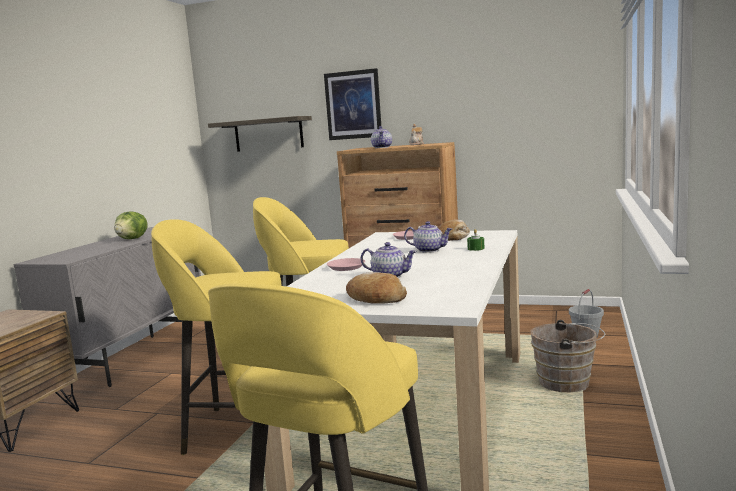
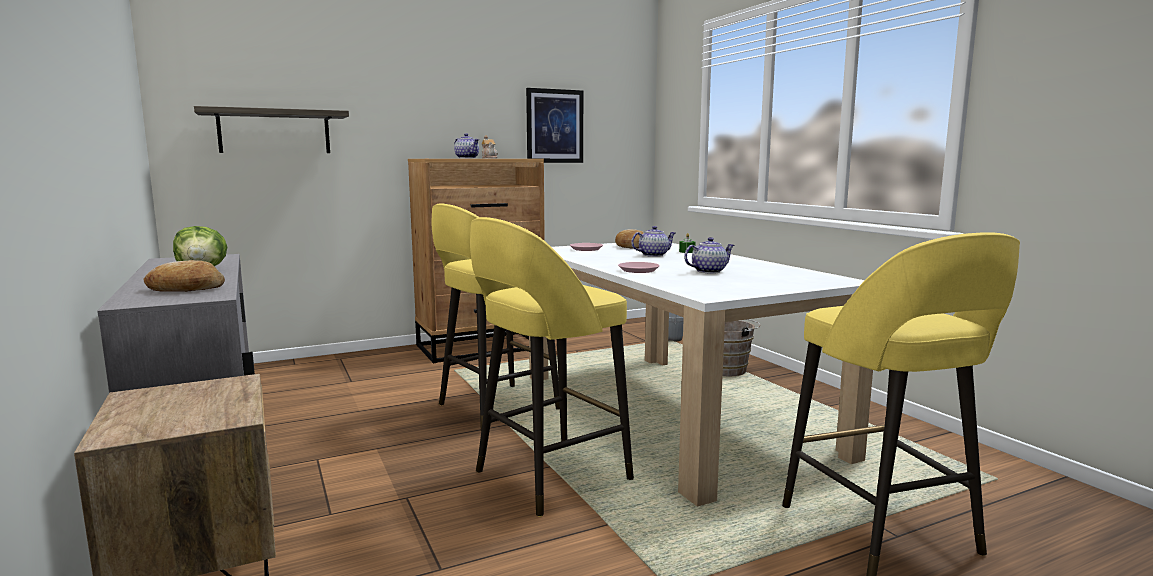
camera: 45 degrees left, 0 degrees up
(353, 105) = (401, 106): picture -> picture (554, 126)
(375, 299) = (770, 283): bread -> bread (185, 289)

